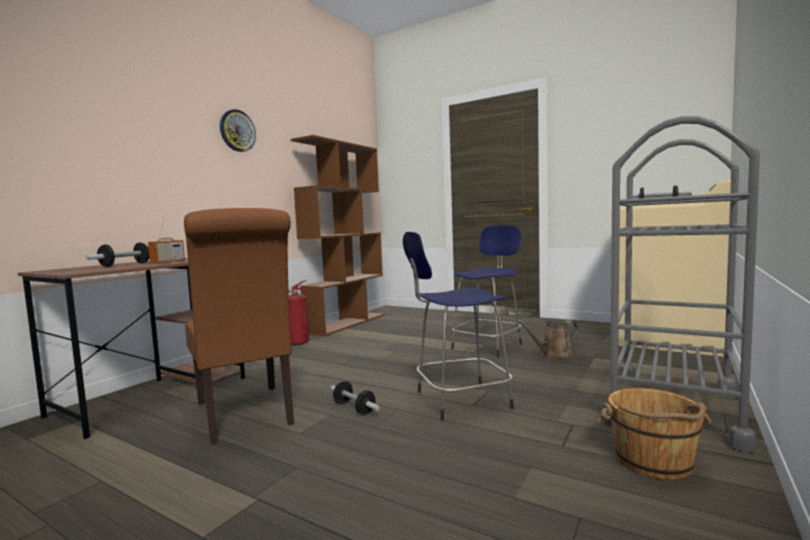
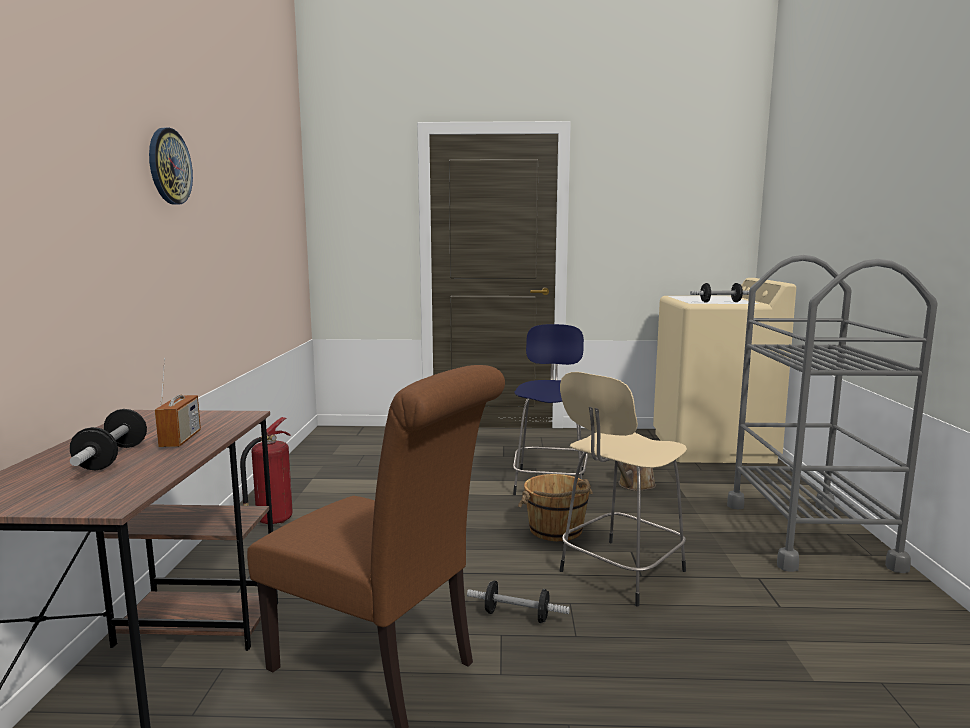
camera: 30 degrees left, 5 degrees up
(346, 323) = (302, 468): brown bookcase -> none
(459, 400) = (619, 573): blue stool -> beige stool
(653, 461) = (861, 603): brown bucket -> brown bucket (556, 530)

